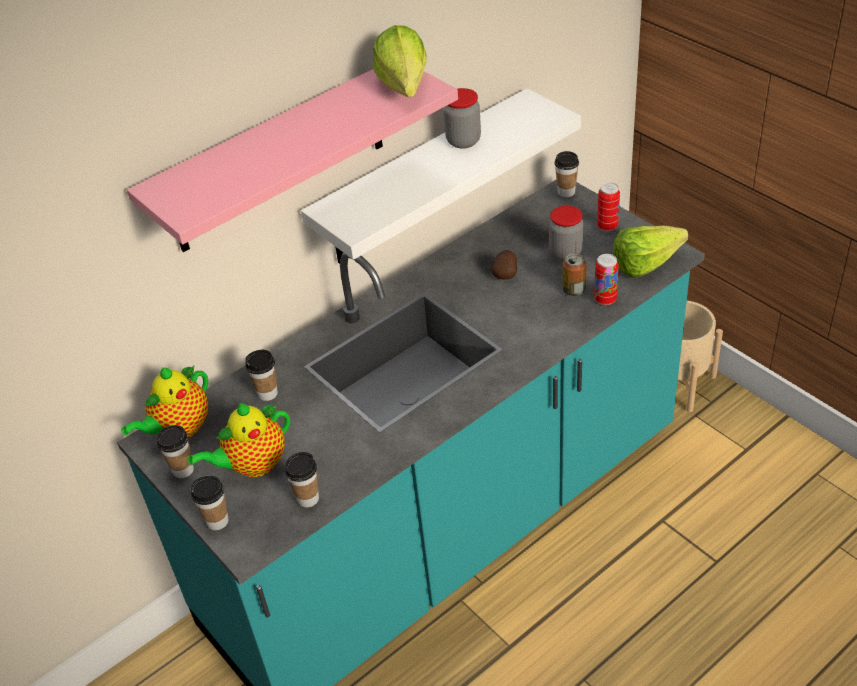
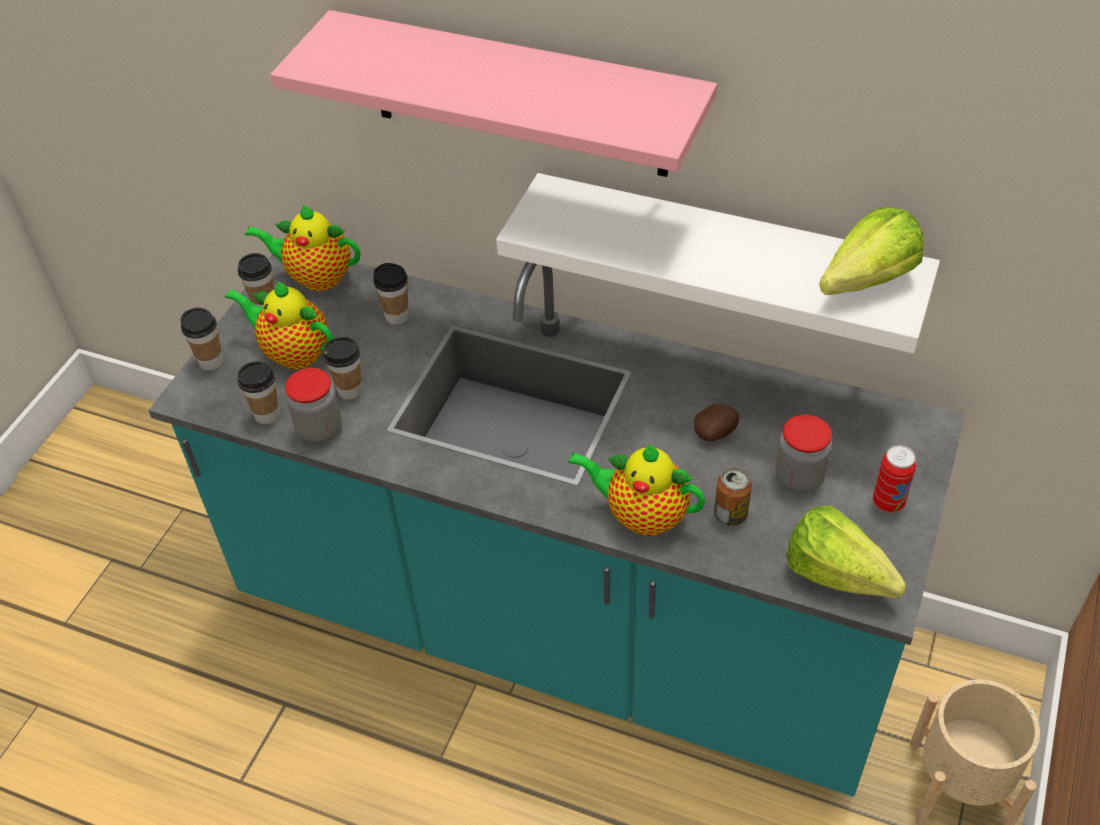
camera: 60 degrees right, 5 degrees up
(404, 92) = (636, 118): lettuce -> lettuce (858, 285)
(463, 141) = (767, 247): jar -> jar (319, 429)
(548, 328) = (641, 515): none -> teapot
(566, 192) = (928, 430): cup -> cup (350, 390)
(605, 299) = (734, 554): can -> none

